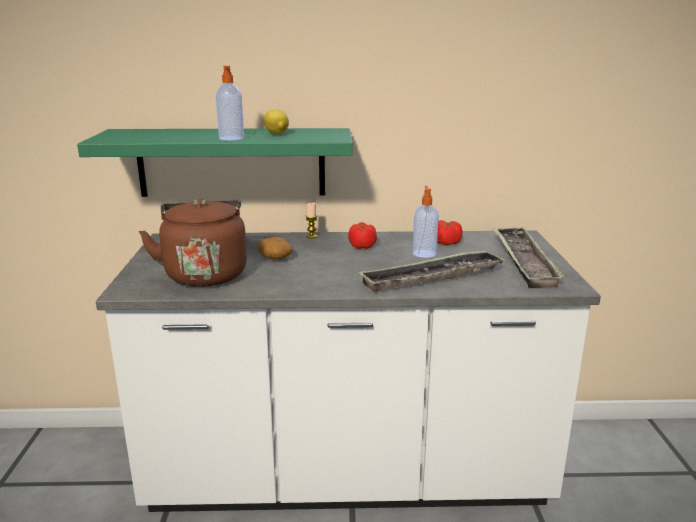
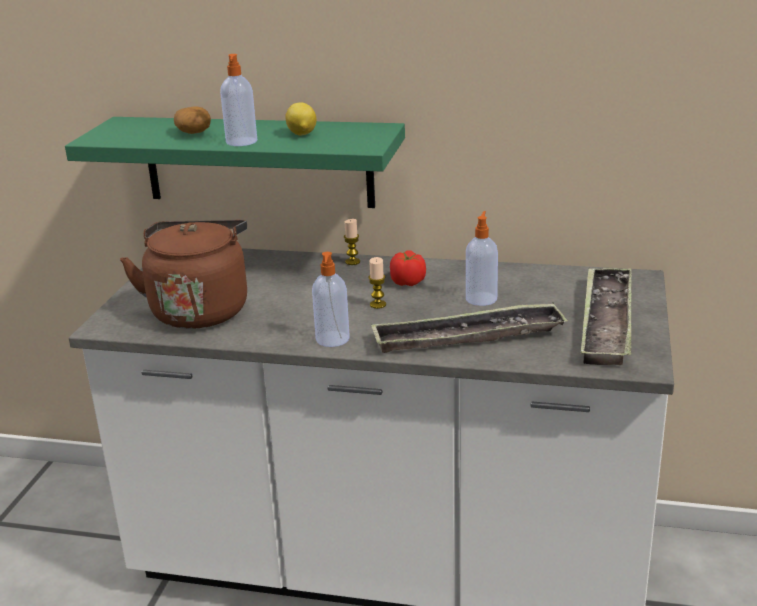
camera: 15 degrees right, 5 degrees up
(276, 258) = (292, 293): potato -> potato (194, 133)
(328, 286) = (332, 340): none -> soap dispenser
(349, 261) = (378, 304): none -> candle
(447, 243) = (521, 284): tomato -> none

